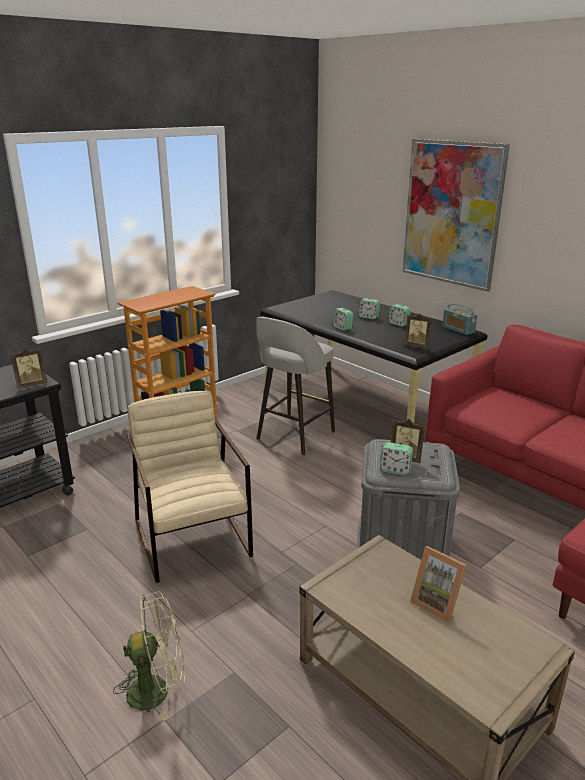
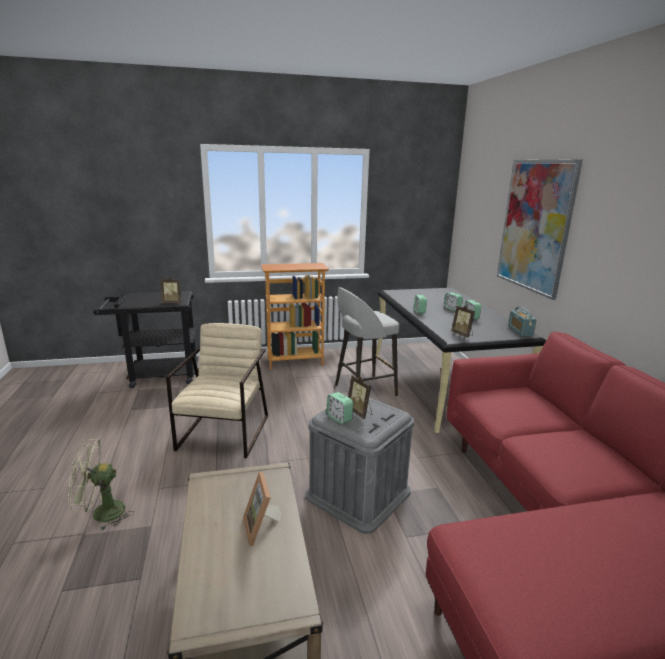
camera: 30 degrees right, 5 degrees down
(157, 689) = (101, 514): green fan -> green fan turned 150 degrees clockwise

